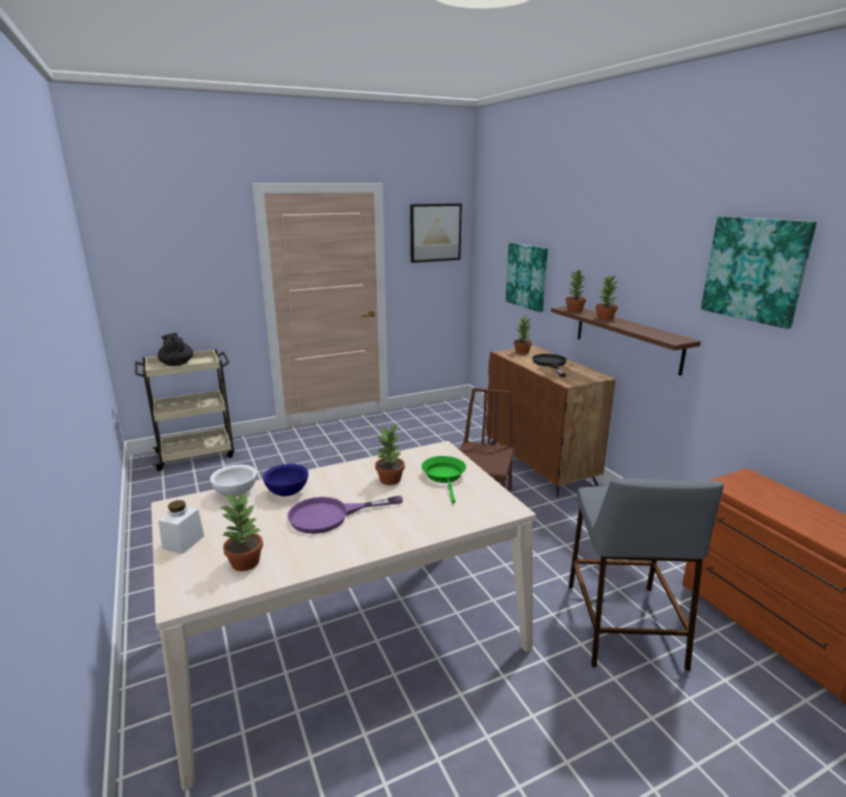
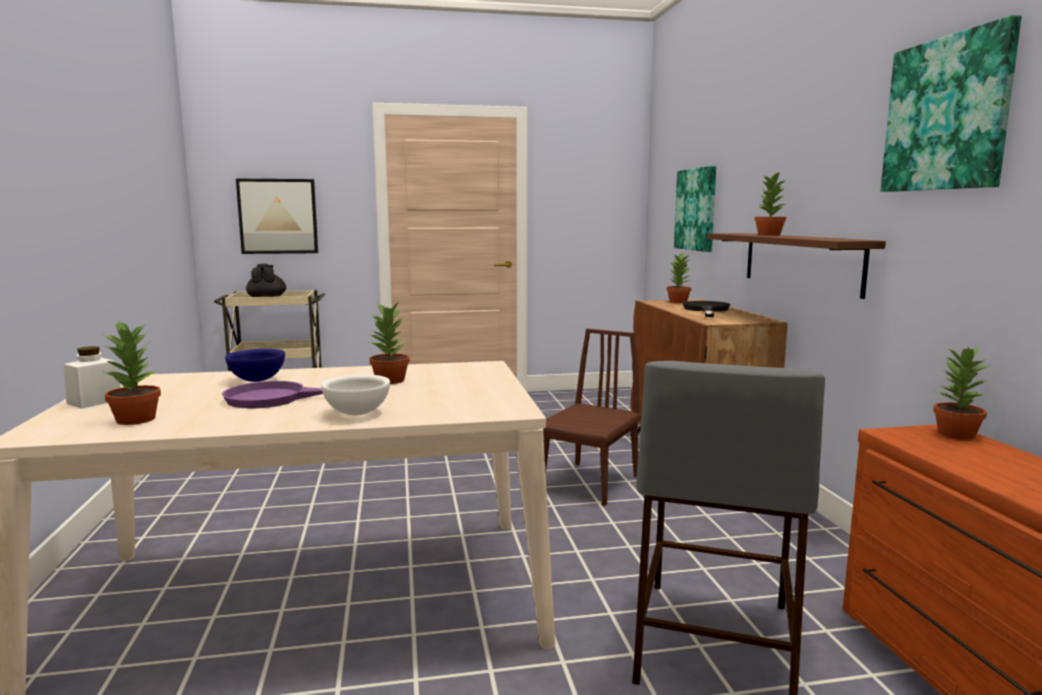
camera: 15 degrees right, 10 degrees down
(235, 493) = (200, 376): white bowl -> white bowl (356, 413)
(435, 232) = (595, 169): picture -> picture (278, 216)
(444, 477) = (461, 383): green frying pan -> none
(574, 310) = (735, 233): potted plant -> potted plant (955, 434)

